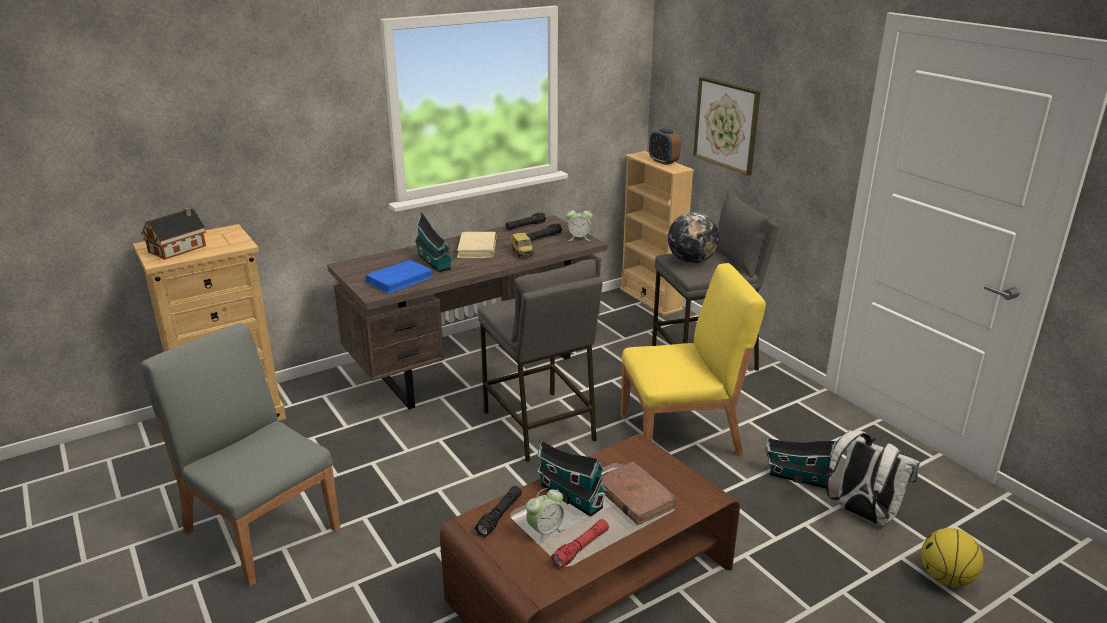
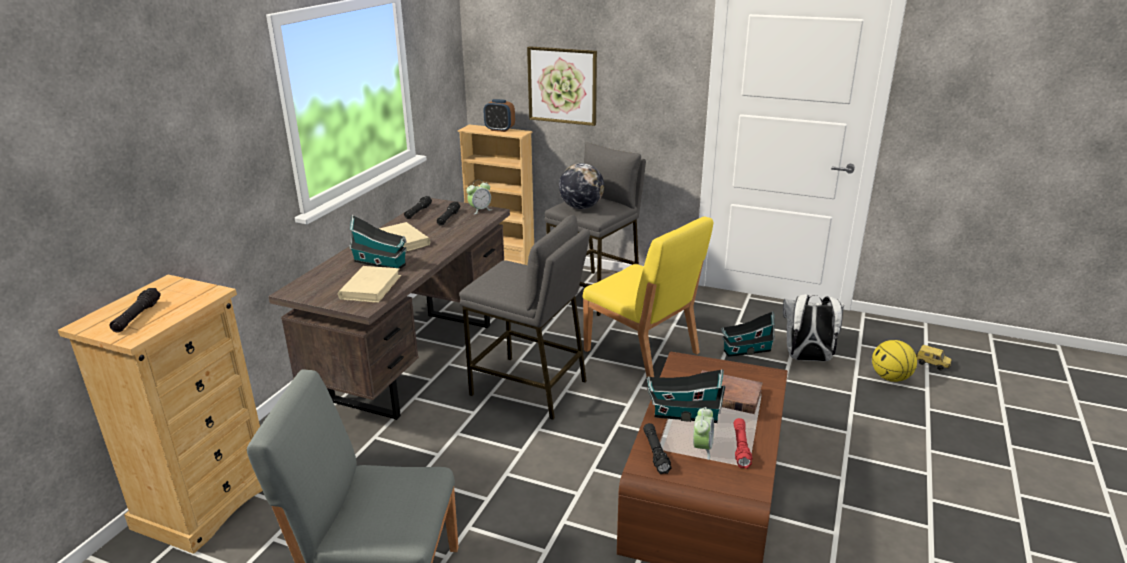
camera: 35 degrees left, 0 degrees up
(179, 248) = (137, 316): toy house -> black flashlight
(400, 280) = (371, 287): blue book -> beige book
(523, 253) = (451, 234): toy car -> toy car (932, 364)
(682, 435) = (642, 352): yellow chair -> yellow chair turned 90 degrees clockwise

